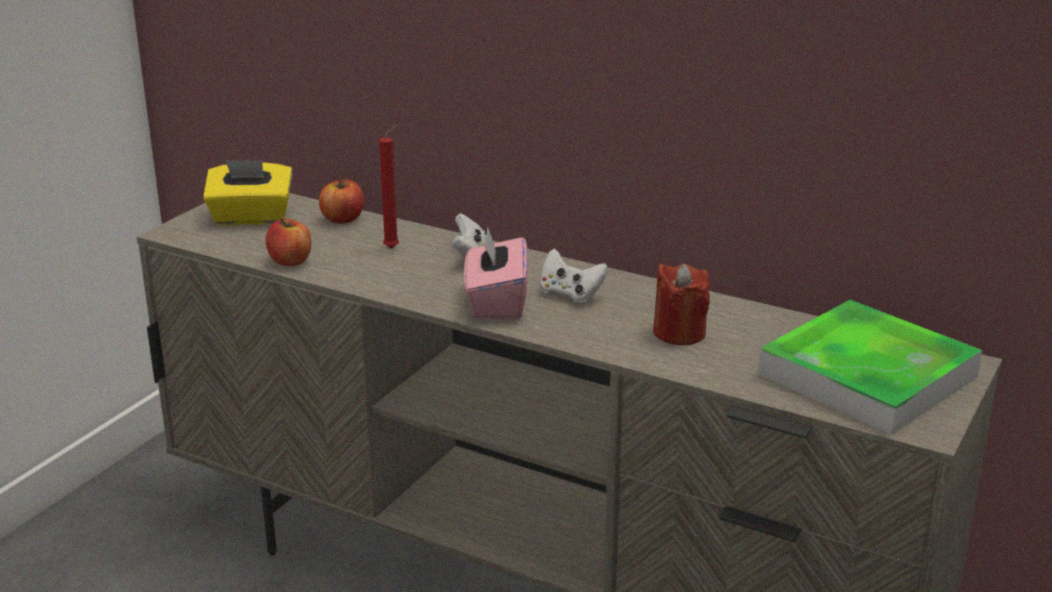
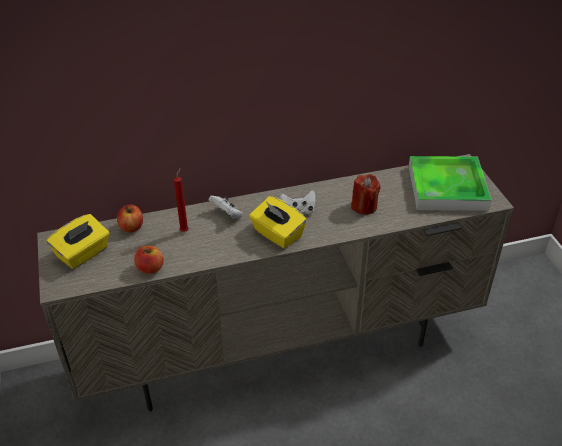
camera: 45 degrees left, 15 degrees up
(496, 303) = (277, 234): pink tissue box -> yellow tissue box

